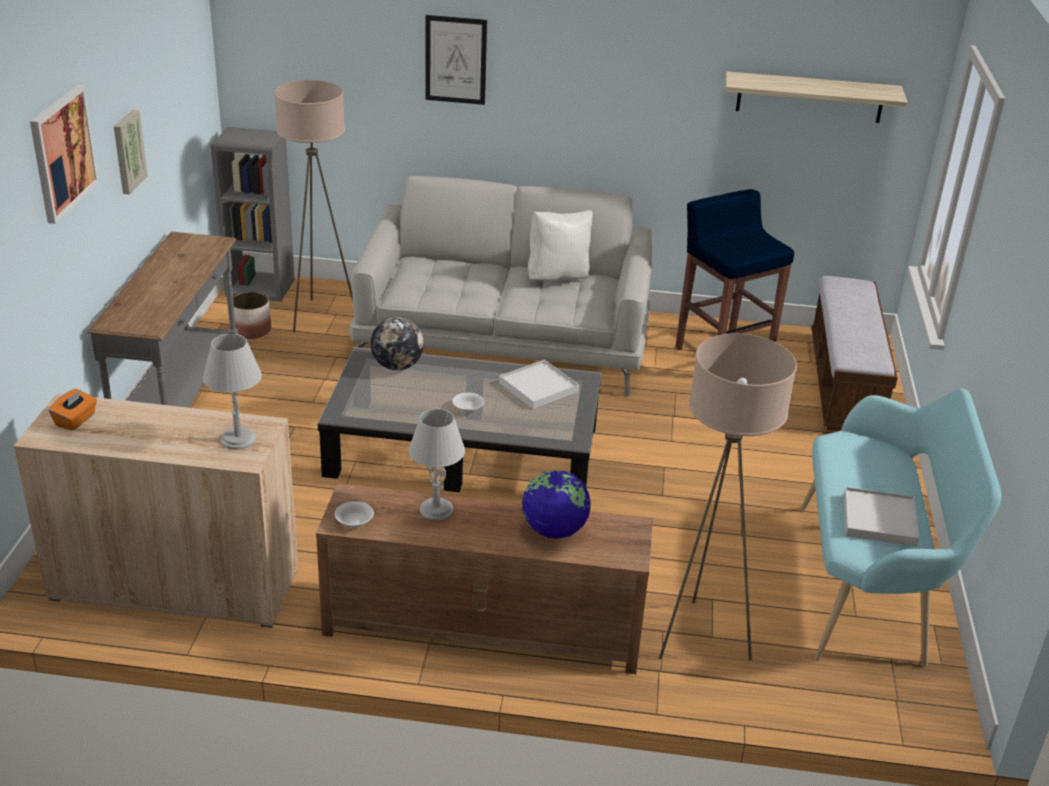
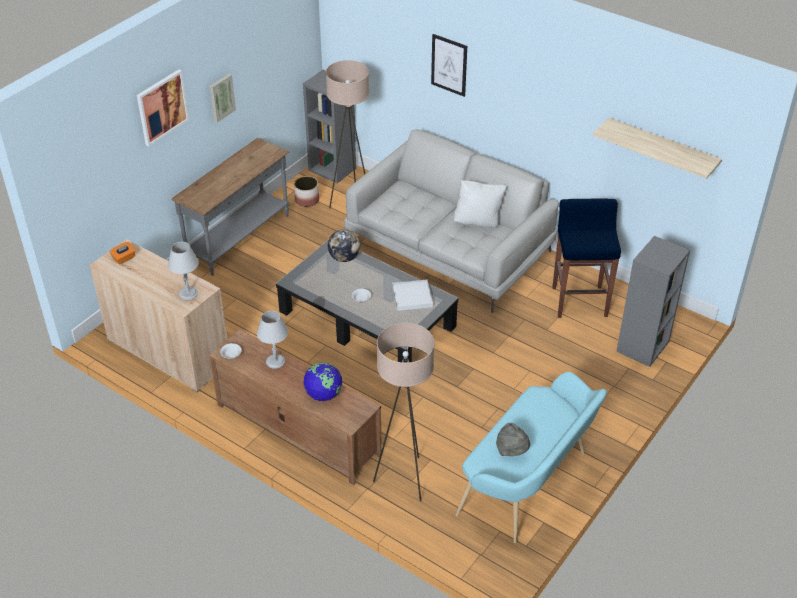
camera: 30 degrees right, 10 degrees up
(843, 383) = (643, 347): bench -> grey bookcase
(879, 520) = (512, 451): white tray -> grey hat

